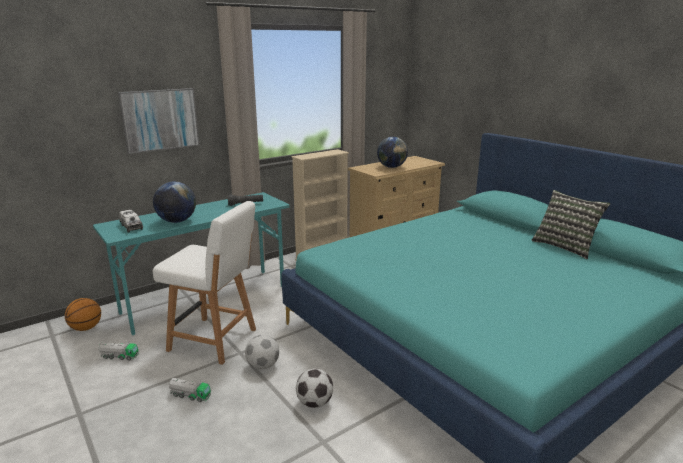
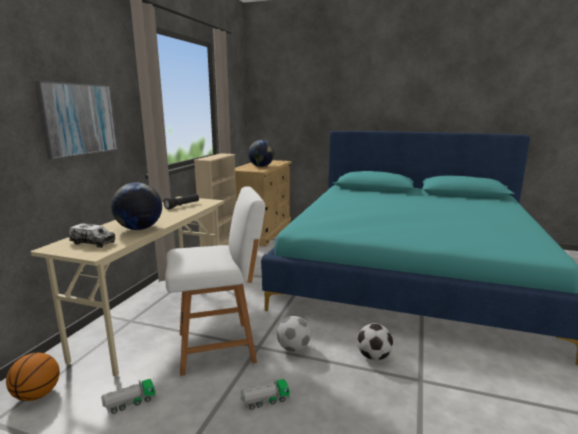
camera: 35 degrees left, 5 degrees down
(206, 299) = (157, 317): turquoise desk -> beige desk
(565, 246) = (432, 196): pillow -> none

